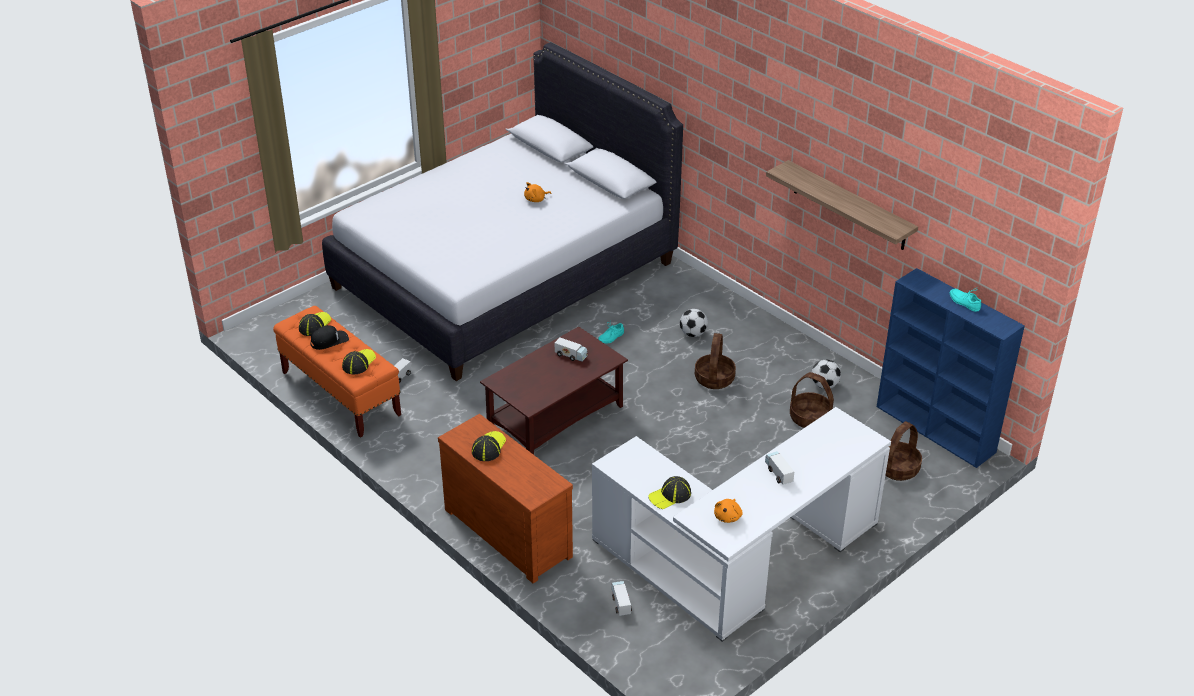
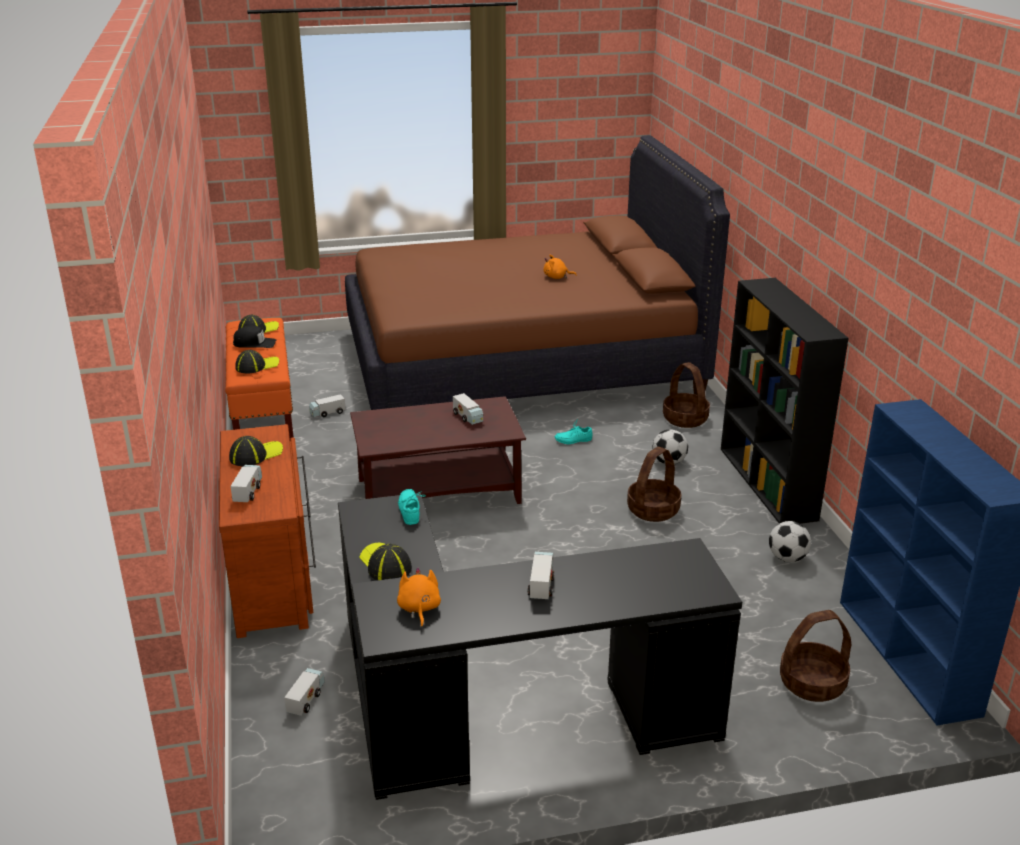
camera: 30 degrees right, 10 degrees down
(504, 274) = (520, 363): white bed -> brown bed
(518, 478) = (248, 491): none -> toy truck
(670, 496) = (385, 564): cap -> cap turned 60 degrees clockwise
(728, 516) = (419, 609): orange plush toy -> orange plush toy turned 120 degrees clockwise
(738, 559) = (495, 708): white desk -> black desk
(771, 329) = (768, 484): none -> black bookcase
(810, 418) = (737, 585): basket -> basket (685, 419)
(849, 206) = (863, 309): shelf -> none
(965, 302) = (963, 450): turquoise shoe -> turquoise shoe (411, 511)

